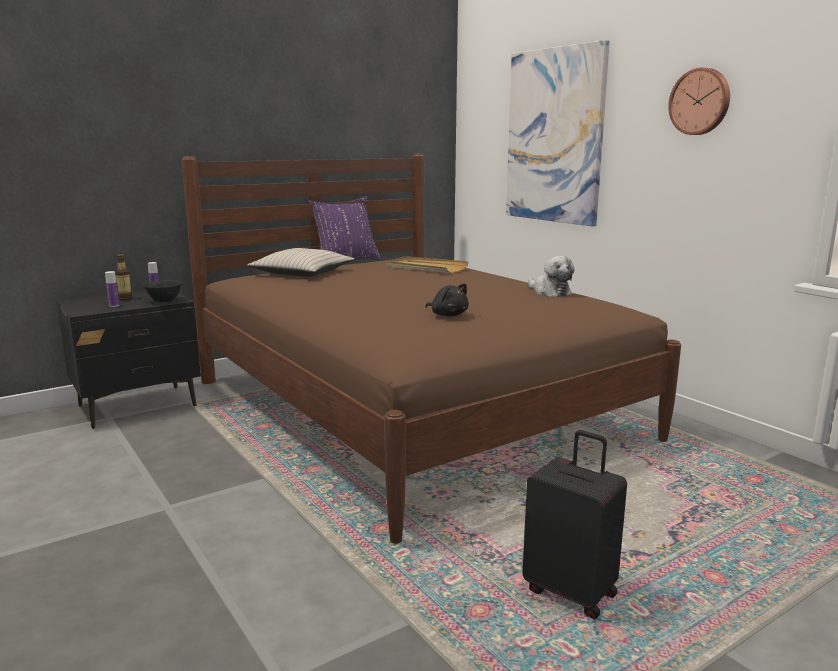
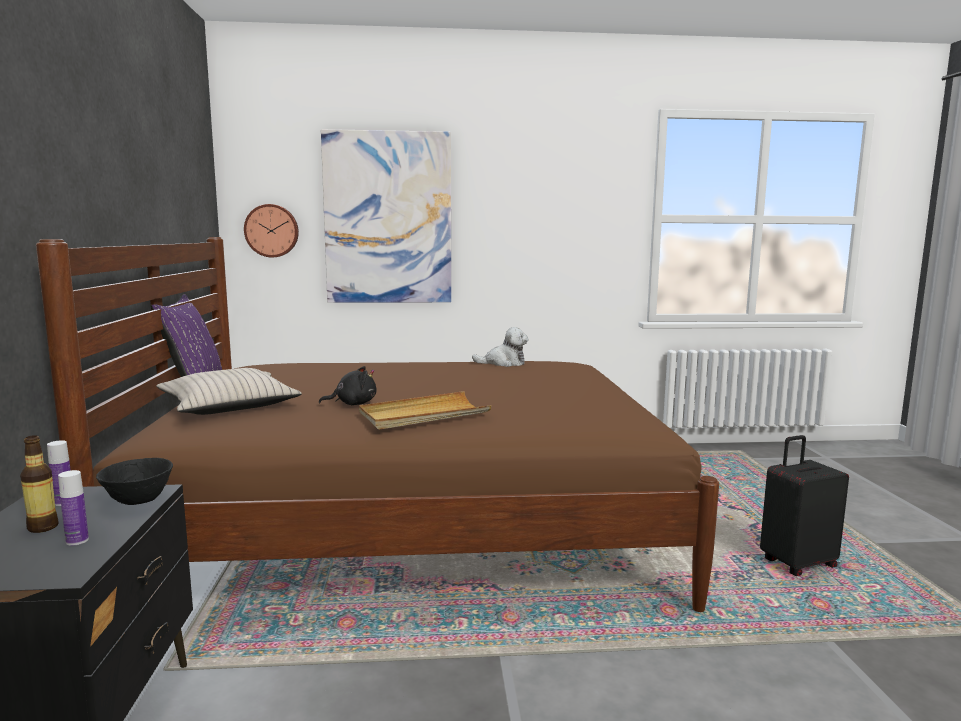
camera: 60 degrees left, 5 degrees down
(426, 268) = (331, 369): beige tray -> beige tray (423, 415)
(448, 315) = (547, 394): black plush toy -> black plush toy (353, 404)
(700, 101) = (548, 193): wall clock -> wall clock (272, 230)

